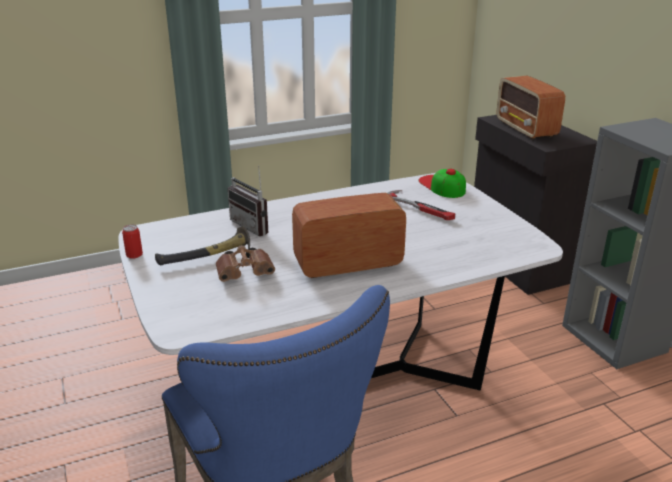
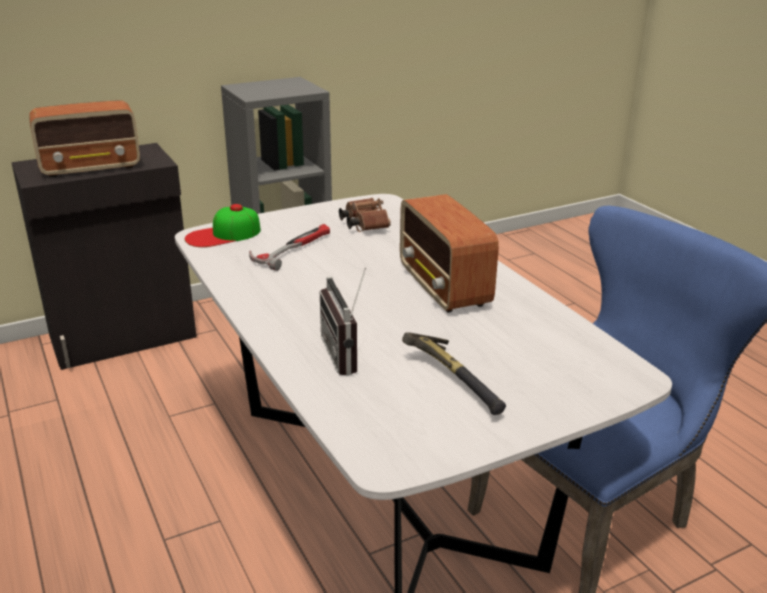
camera: 95 degrees left, 0 degrees up
(134, 255) = (465, 453): can -> none
(246, 273) = (487, 347): brown binoculars -> brown binoculars (363, 224)
(254, 226) = (348, 355): radio -> radio turned 120 degrees clockwise

